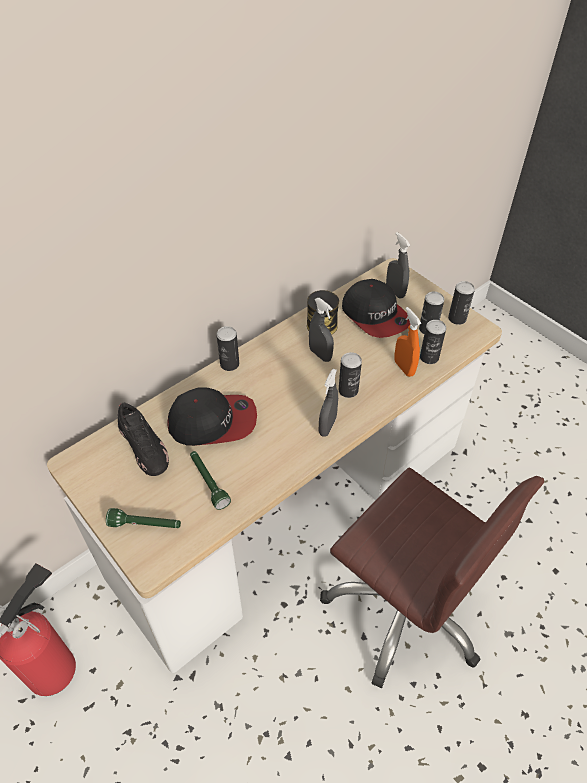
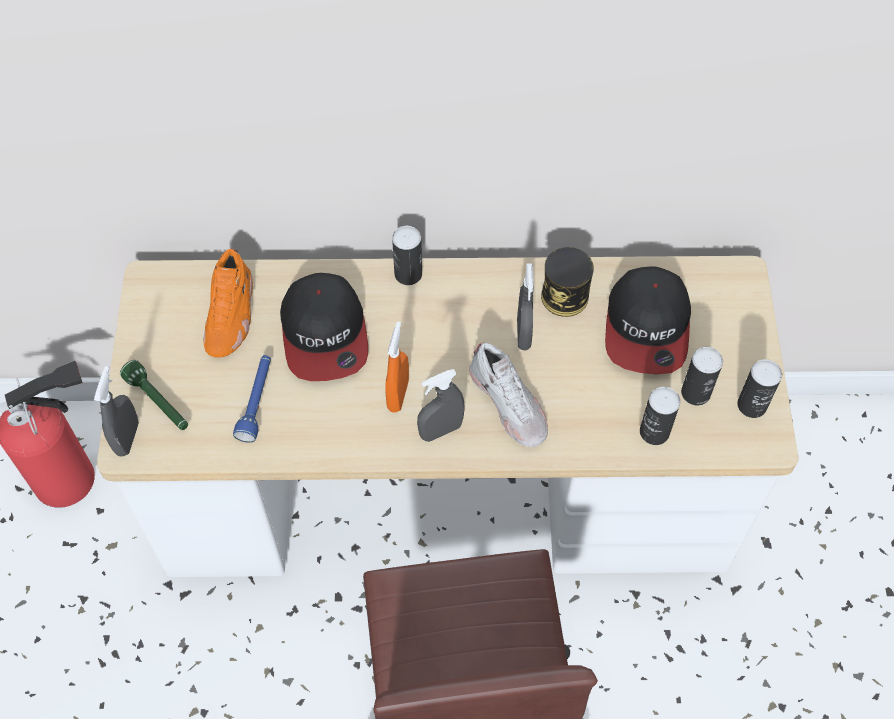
camera: 40 degrees right, 10 degrees up
(145, 448) = (231, 315): black shoe -> orange shoe
(208, 482) = (257, 402): green flashlight -> blue flashlight
(213, 421) = (325, 334): cap -> cap turned 45 degrees clockwise
(348, 390) = (509, 404): can -> white shoe
(395, 291) = (710, 311): grey spray bottle -> grey spray bottle (127, 438)
(404, 368) = (607, 423): orange spray bottle -> orange spray bottle (398, 395)

